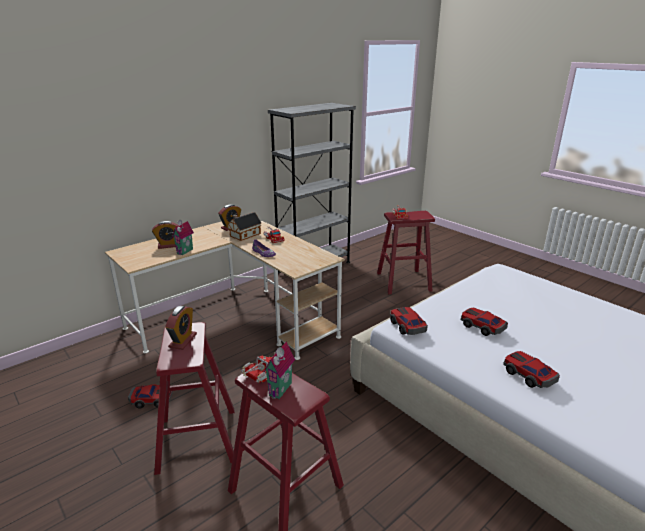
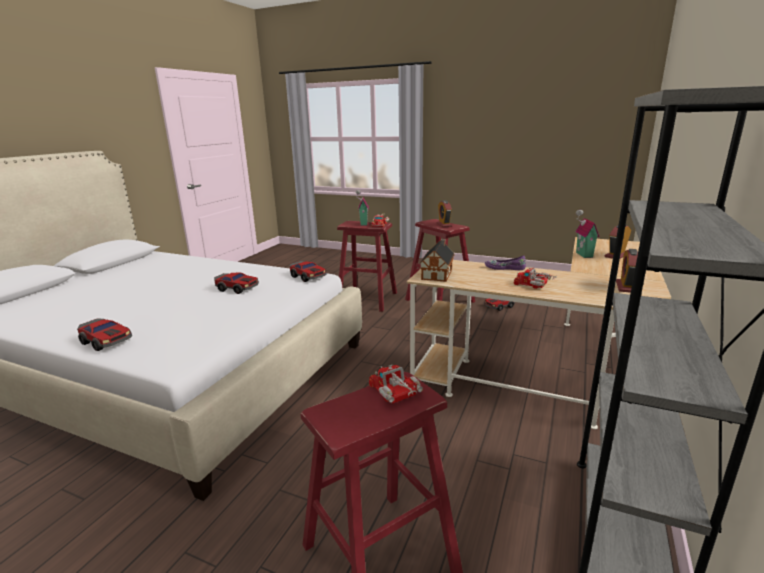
camera: 155 degrees right, 5 degrees down
(244, 235) = (579, 281): toy house -> toy house (437, 274)
(528, 375) = (211, 270): toy car -> toy car (106, 340)

